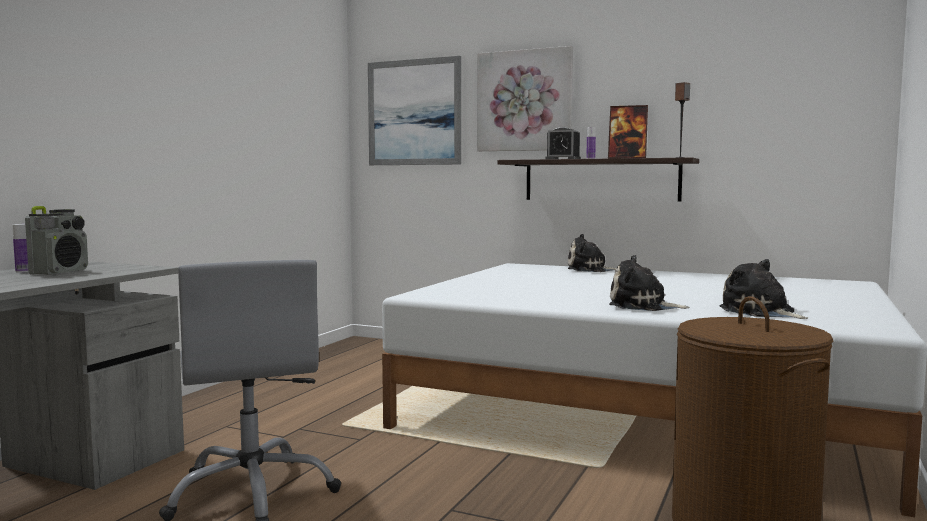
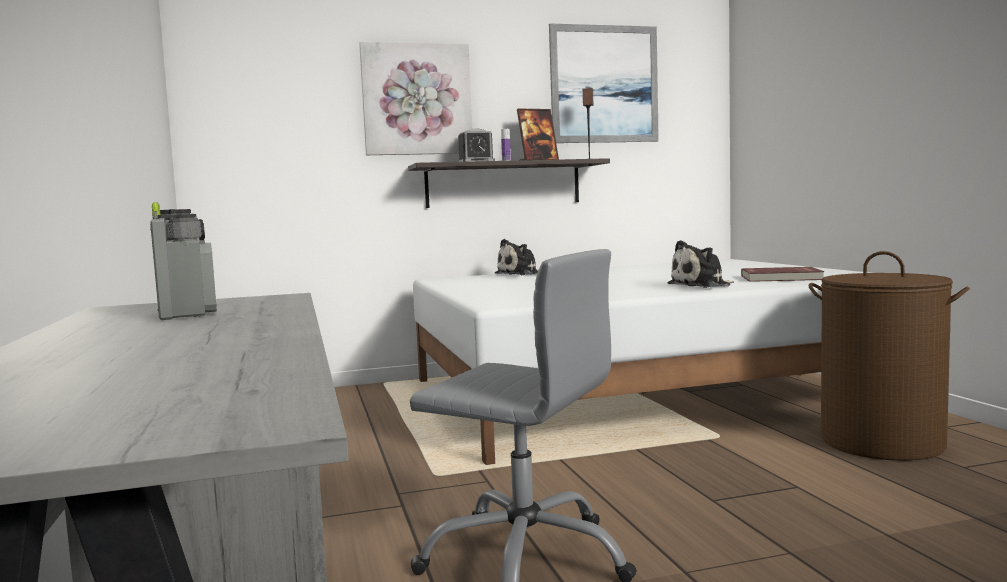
camera: 40 degrees left, 0 degrees up
(23, 271) = (111, 321): bottle -> none
(414, 112) = (273, 107): picture -> picture (604, 84)
(760, 312) = (781, 278): plush toy -> red book

